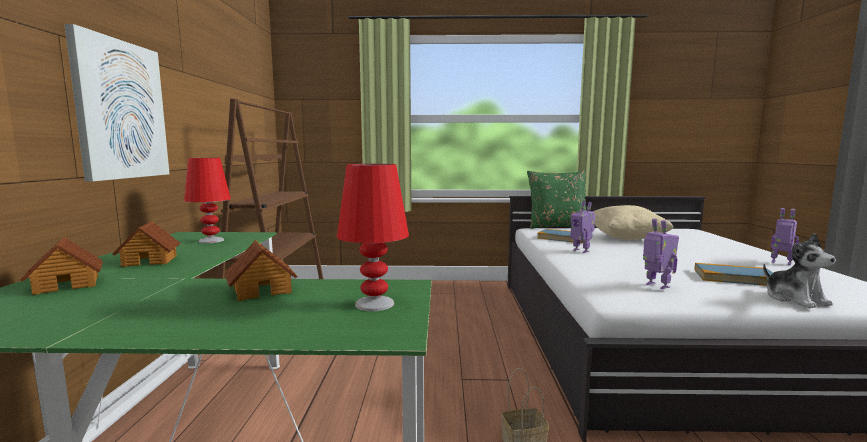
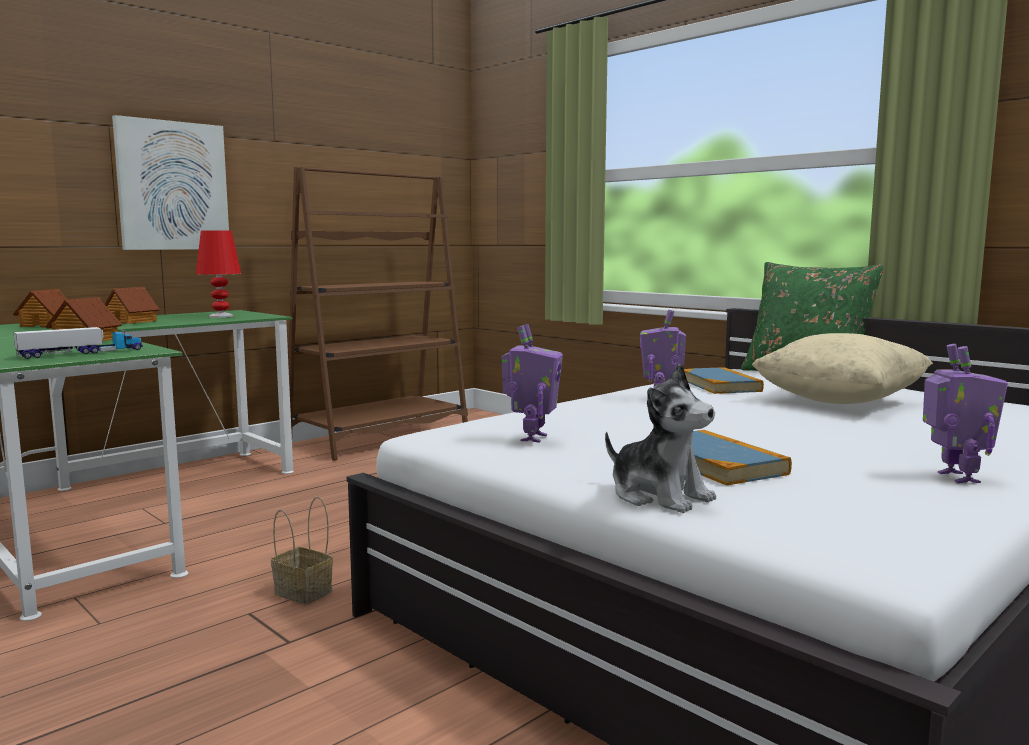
camera: 45 degrees right, 0 degrees up
(374, 304) = (81, 353): red table lamp -> toy truck
(795, 299) = (659, 496): plush toy -> plush toy turned 75 degrees counterclockwise

